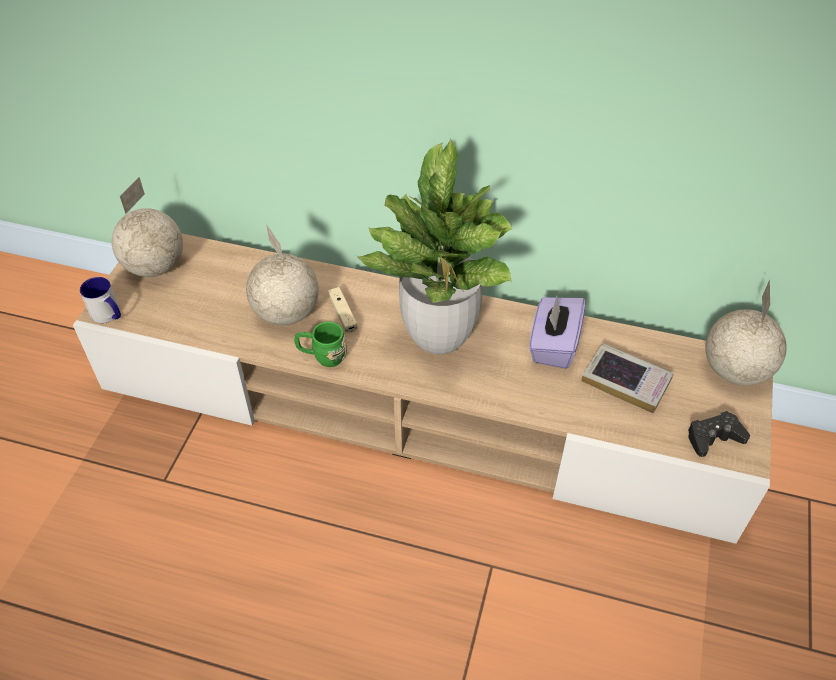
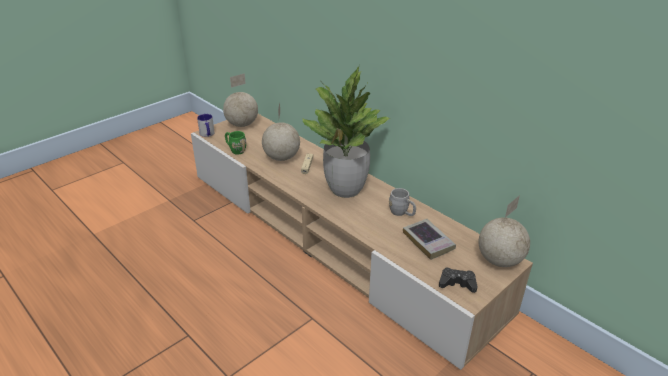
camera: 30 degrees right, 15 degrees down
(322, 356) = (282, 178): green mug -> green mug (235, 149)
(553, 345) = (402, 213): purple tissue box -> grey mug

